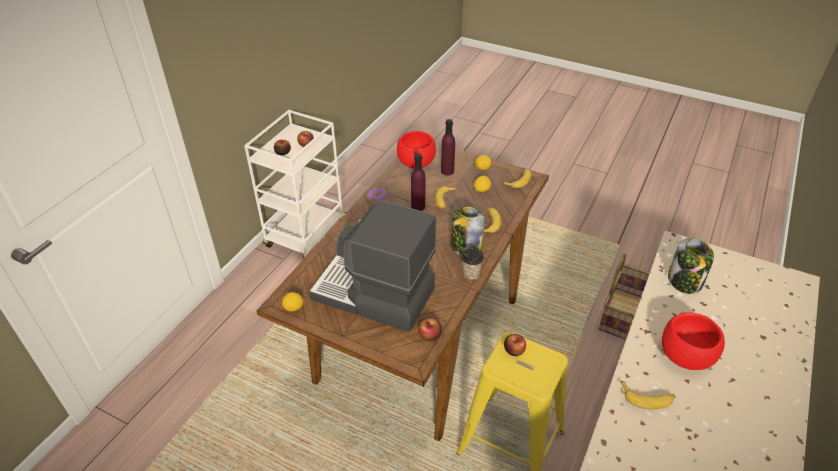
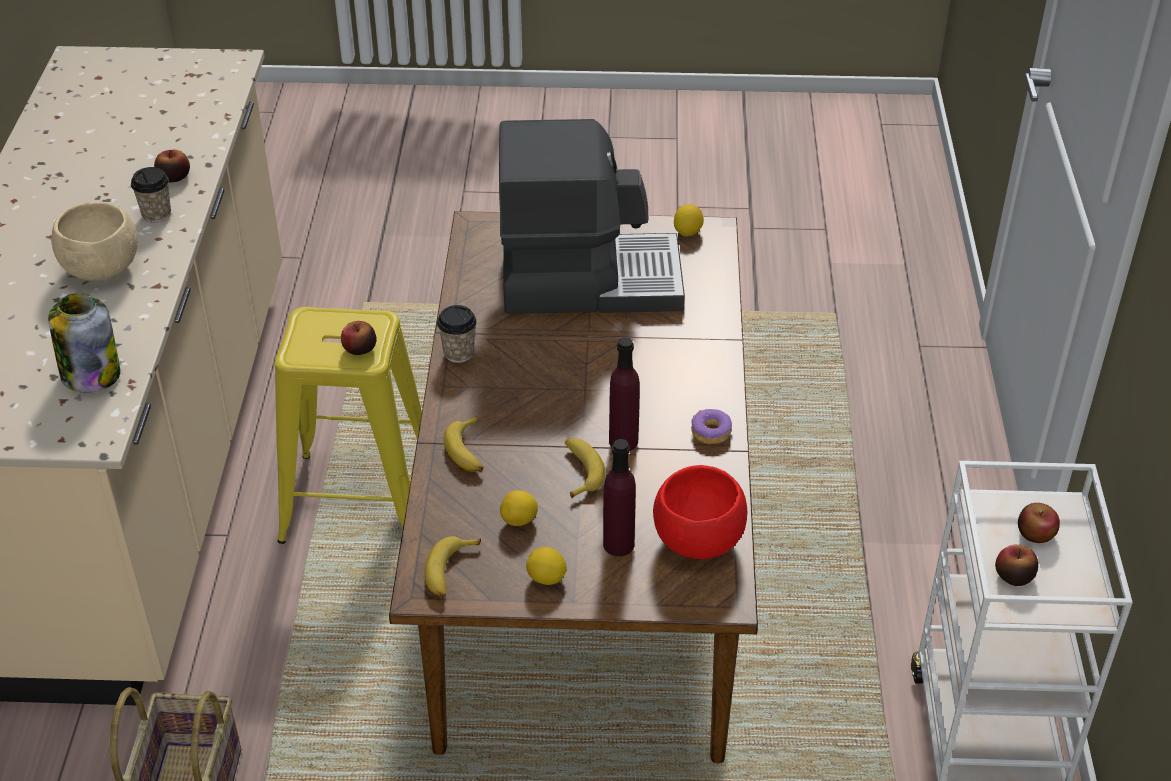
camera: 155 degrees right, 0 degrees up
(430, 335) = (475, 257): apple -> apple (174, 177)
(466, 247) = (490, 393): jar -> none
(647, 398) = (156, 214): banana -> cup
(685, 357) = (102, 270): red bowl -> beige bowl

